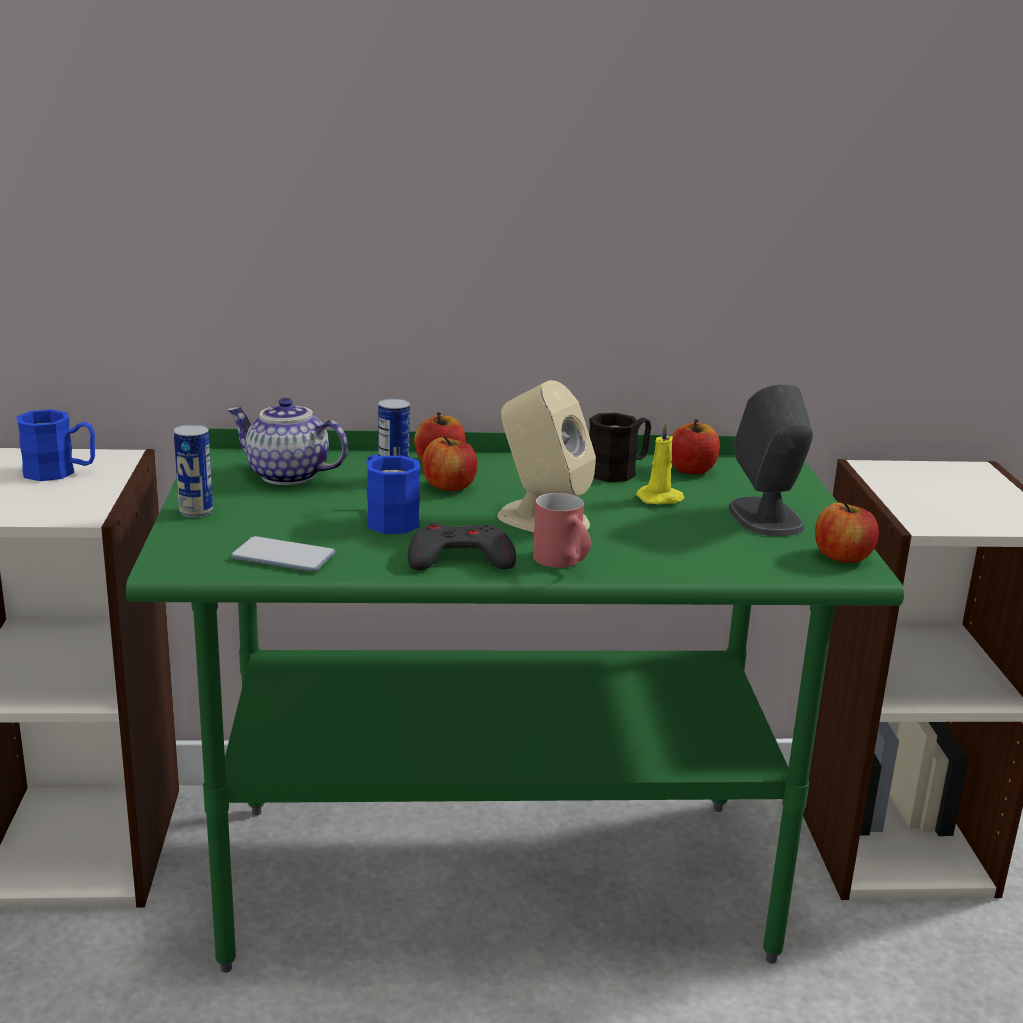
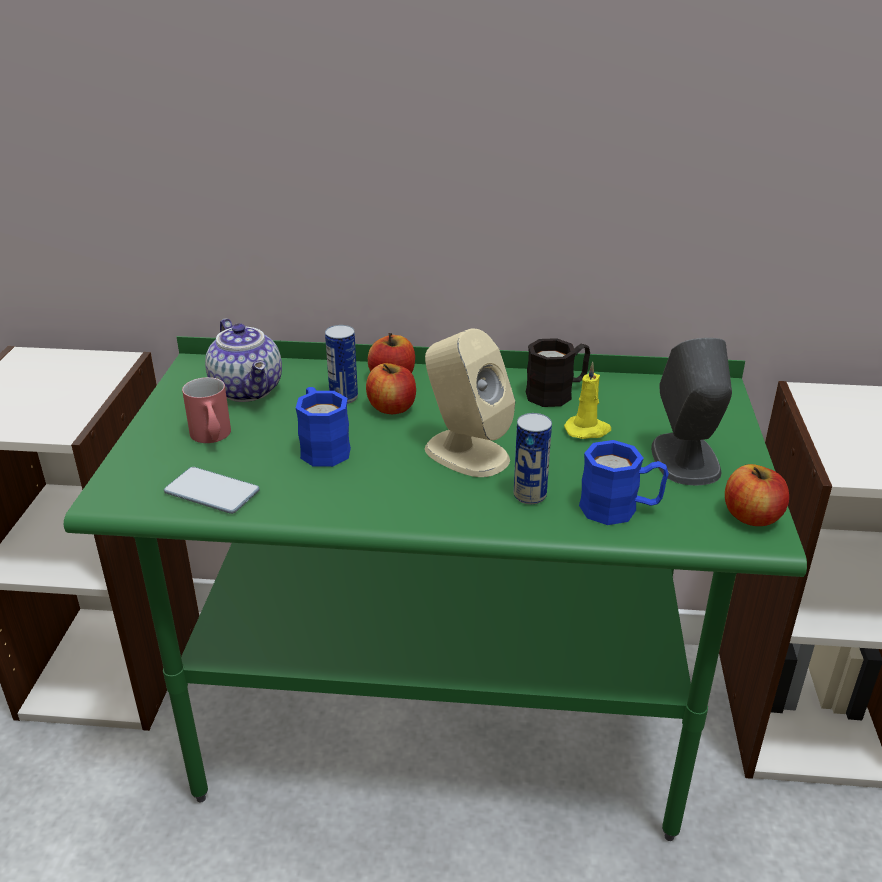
camera: 10 degrees right, 10 degrees up
(60, 472) = (61, 377): blue mug -> blue mug (620, 509)
(196, 511) = (155, 431): can -> can (529, 495)
(286, 476) = (249, 390): teapot -> teapot turned 150 degrees counterclockwise
(460, 558) = (373, 501): grey game controller -> none
(563, 563) = (469, 512): red mug -> red mug (212, 438)
(692, 470) = (628, 393): apple -> none

